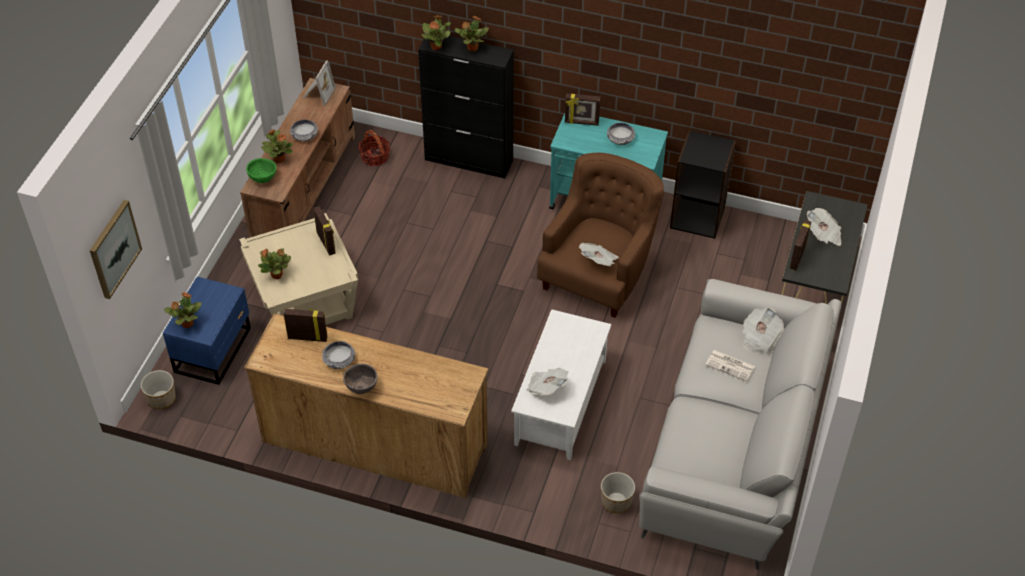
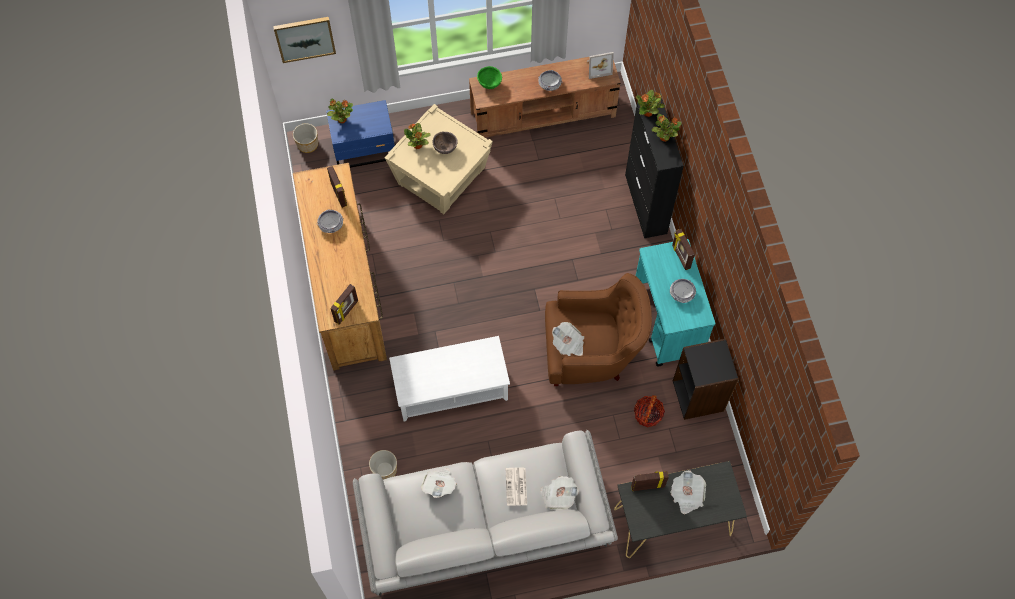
camera: 60 degrees right, 15 degrees up
(279, 159) = (516, 82): potted plant -> none
(326, 243) = (466, 158): picture frame -> picture frame (347, 311)
(361, 388) = (315, 251): brown bowl -> brown bowl (445, 149)
(375, 157) = (605, 141): basket -> basket (648, 415)
(546, 387) = (423, 370): newspaper -> newspaper (440, 485)

